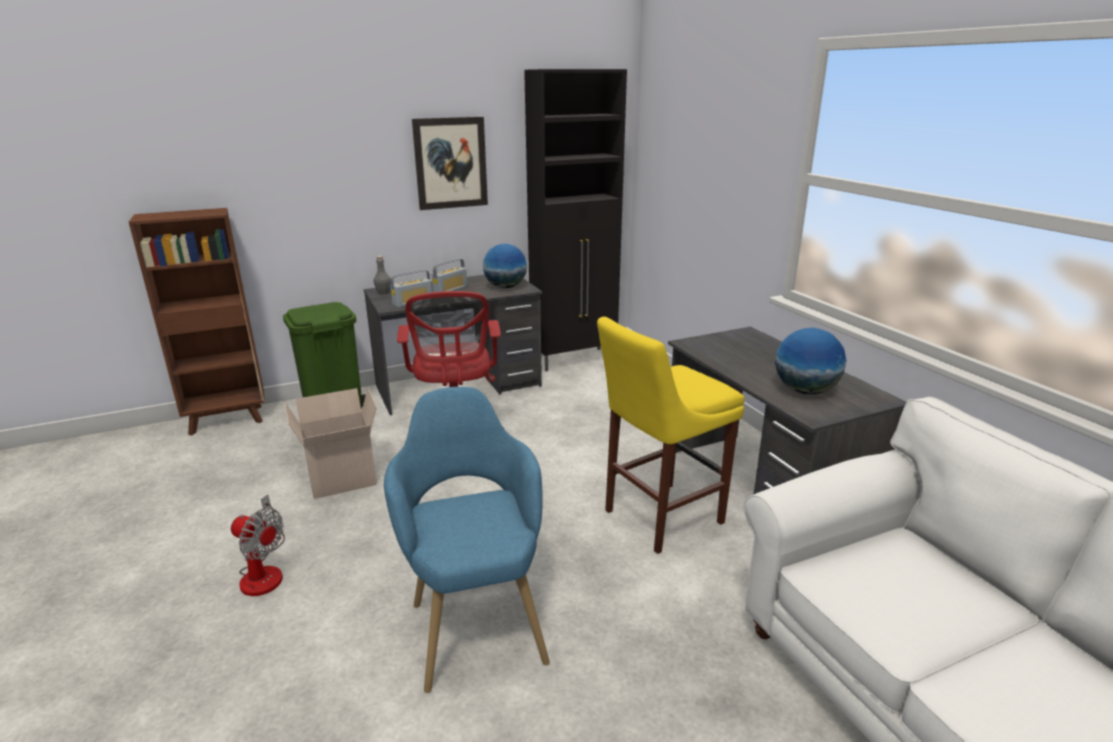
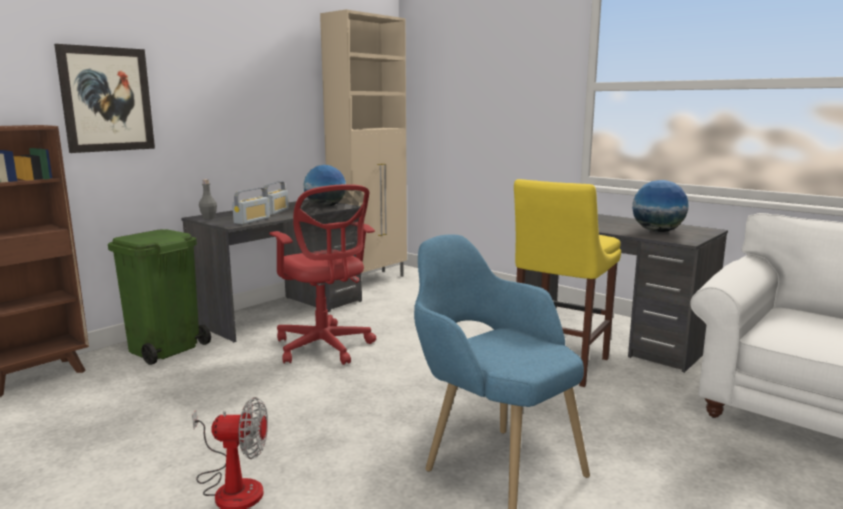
camera: 25 degrees left, 10 degrees down
(341, 480) = (237, 398): cardboard box -> none
(450, 163) = (260, 93): picture -> picture (107, 99)
(575, 359) = (370, 280): black cabinet -> beige cabinet

